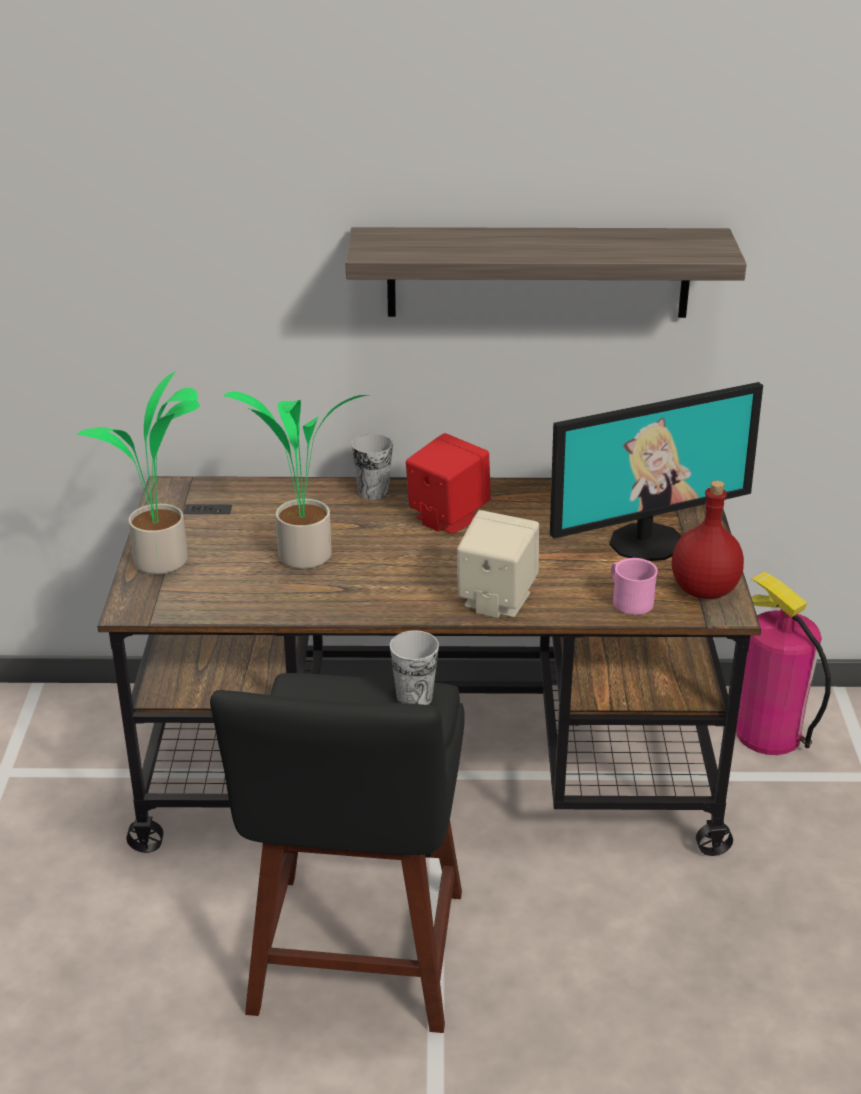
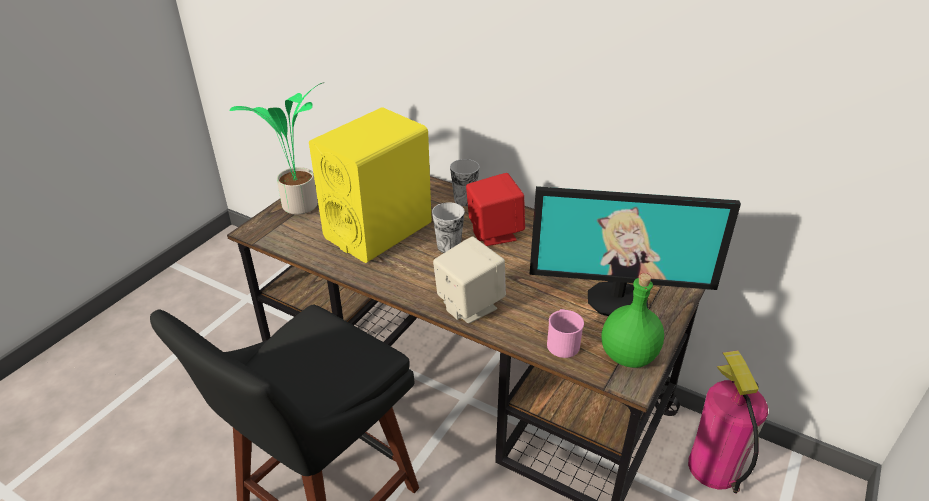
camera: 30 degrees right, 5 degrees up
(301, 558) = (378, 230): potted plant -> yellow speaker
(414, 697) = (370, 356): cup -> cup (448, 246)
(538, 272) = (599, 67): shelf -> none
(705, 590) = (629, 356): red bottle -> green bottle

